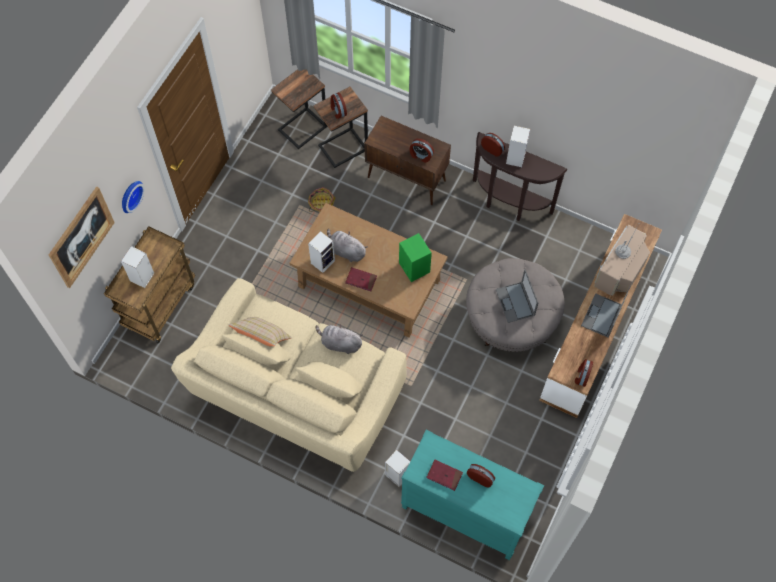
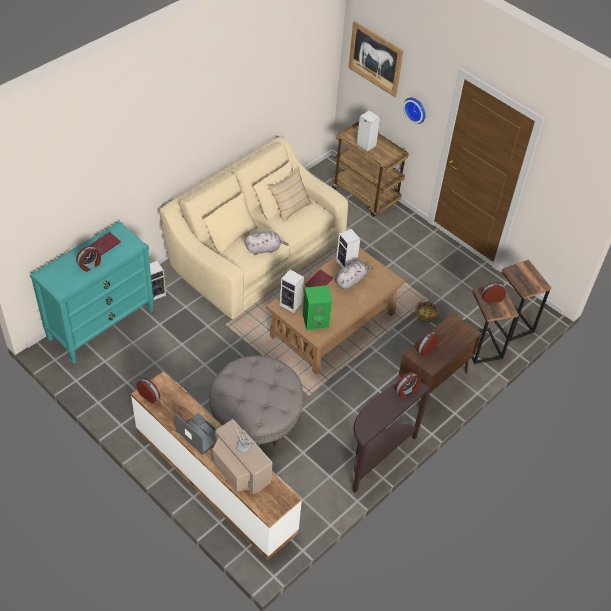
camera: 105 degrees right, 15 degrees down
(339, 343) = (264, 249): grey plush toy -> grey plush toy turned 45 degrees clockwise
(515, 157) = (391, 406): speaker -> speaker (291, 304)
(515, 302) = (251, 387): laptop -> none

